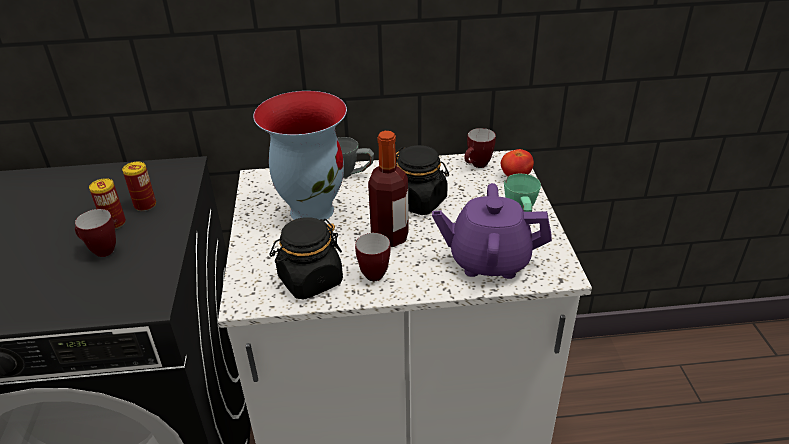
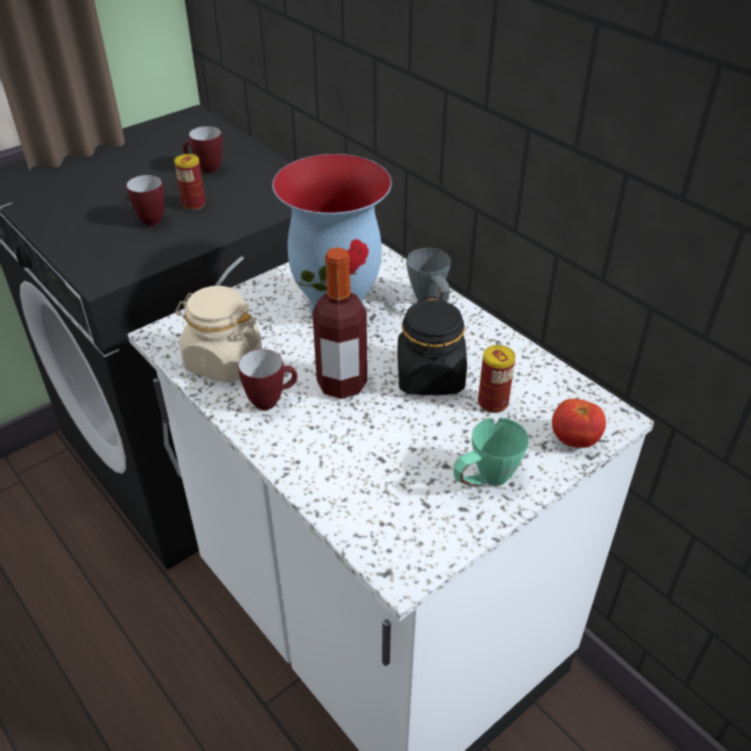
camera: 55 degrees right, 5 degrees up
(145, 205) = (233, 205): can -> can (493, 403)
(310, 280) = (223, 361): black jar -> beige jar
(477, 166) = (559, 394): mug -> mug (205, 169)
(489, 260) = (368, 486): purple teapot -> none

